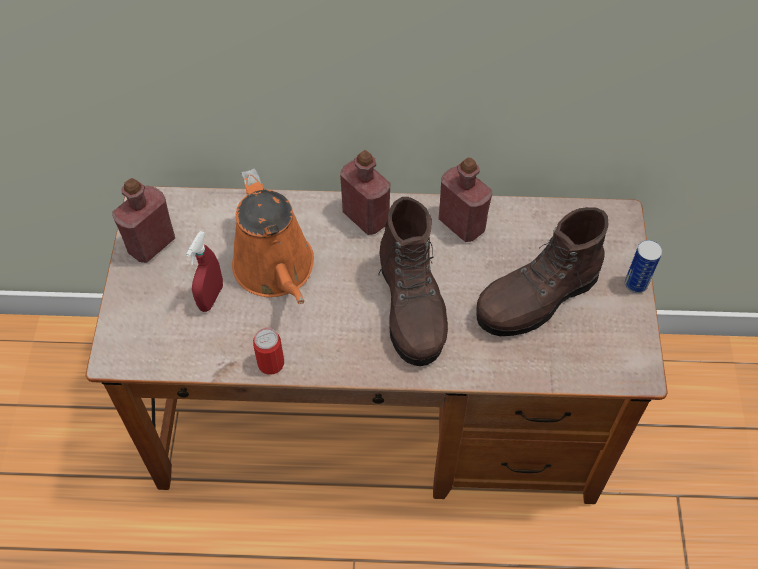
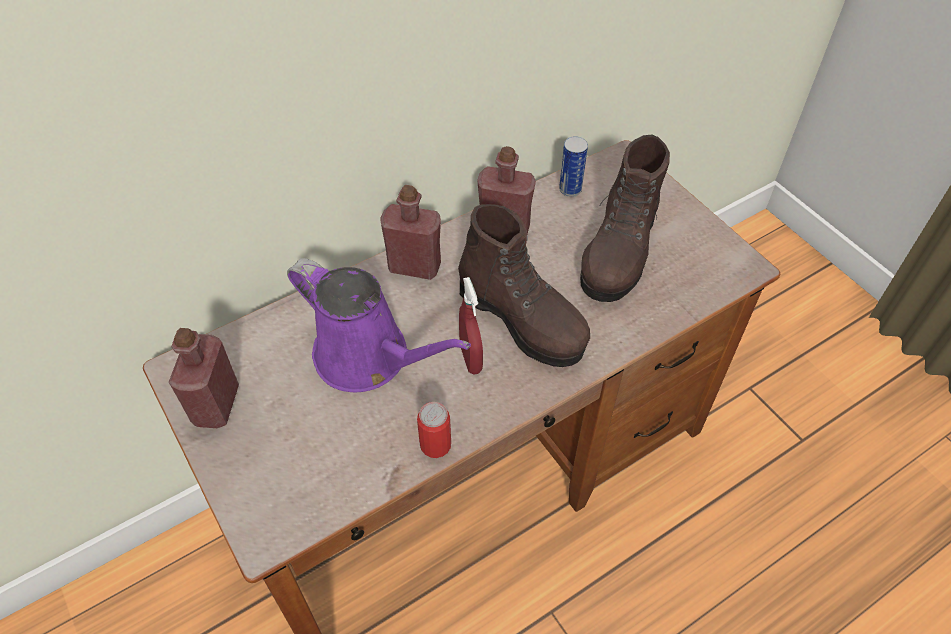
camera: 35 degrees left, 5 degrees down
(211, 297) = (323, 419): red spray bottle -> red spray bottle (470, 358)
(276, 270) = (369, 357): orange watering can -> purple watering can
(636, 284) = (682, 202): can -> can (570, 189)

